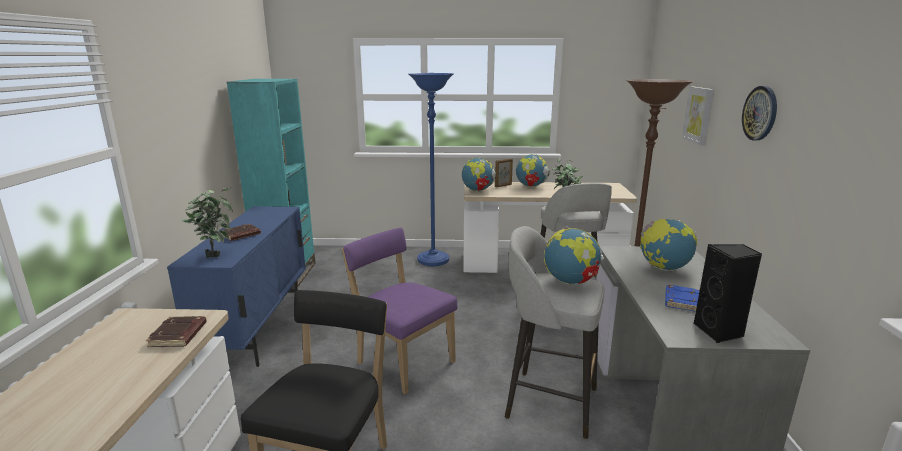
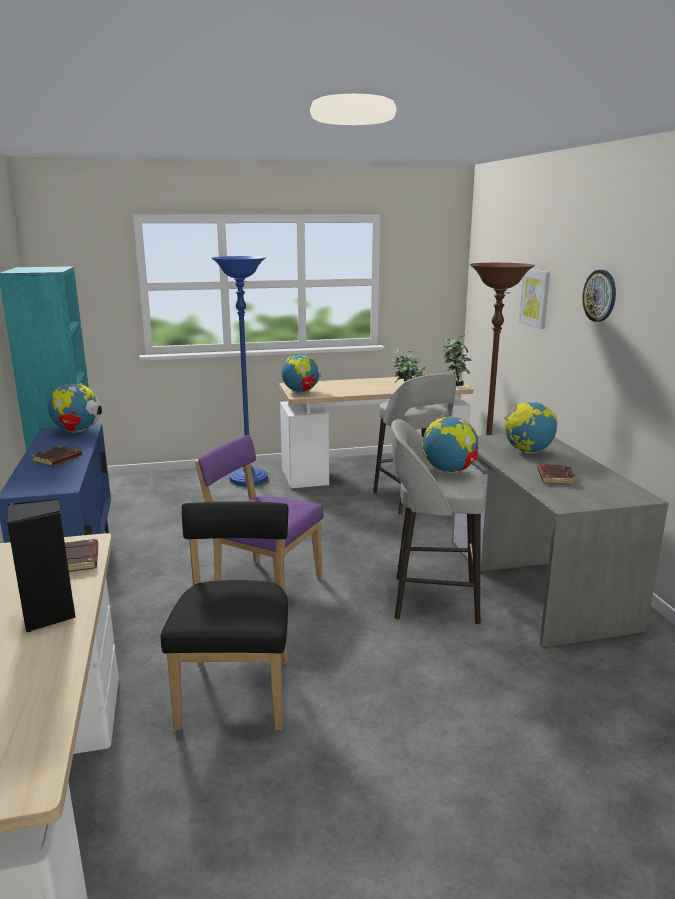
camera: 15 degrees left, 0 degrees up
(215, 254) = (46, 481): potted plant -> potted plant (454, 385)
(503, 185) = (326, 384): picture frame -> none
(531, 187) = (357, 384): globe -> globe (77, 431)
(682, 301) = (554, 477): blue book -> brown book
(720, 332) = (595, 497): black speaker -> black speaker (49, 615)

